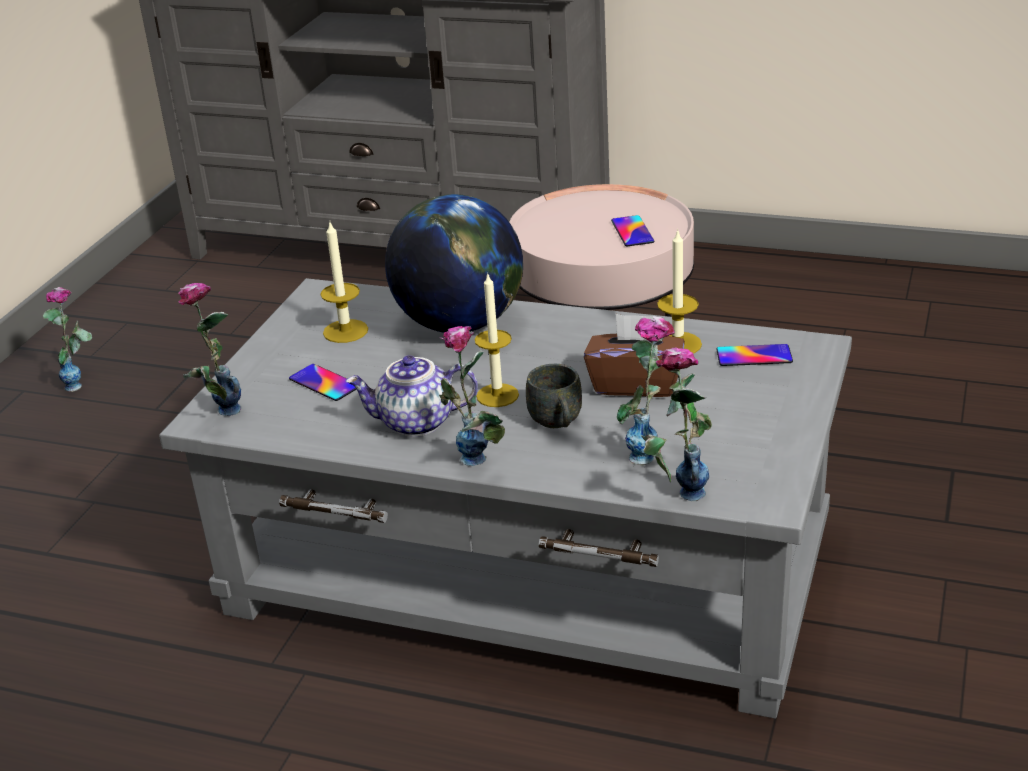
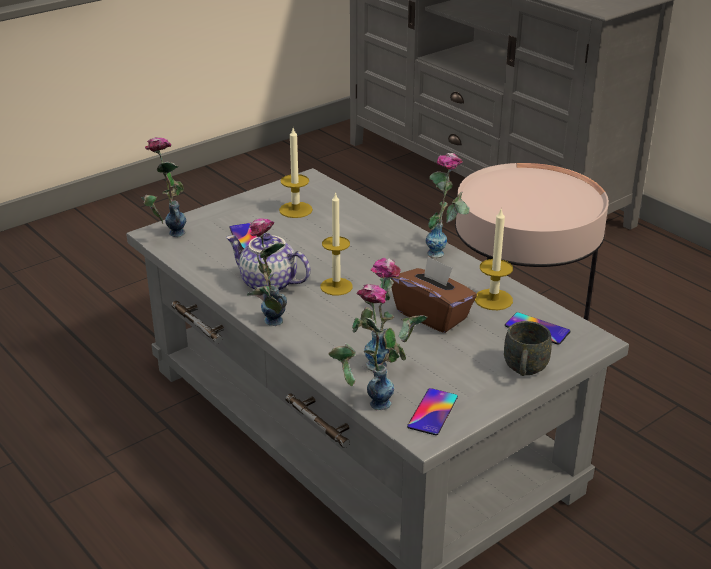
camera: 30 degrees right, 0 degrees up
(82, 381) = (218, 198): vase -> vase (446, 251)
(460, 325) = (368, 232): globe -> none
(557, 423) = (351, 320): grey mug -> grey mug (524, 371)
(632, 231) = (549, 209): phone -> phone (433, 412)

